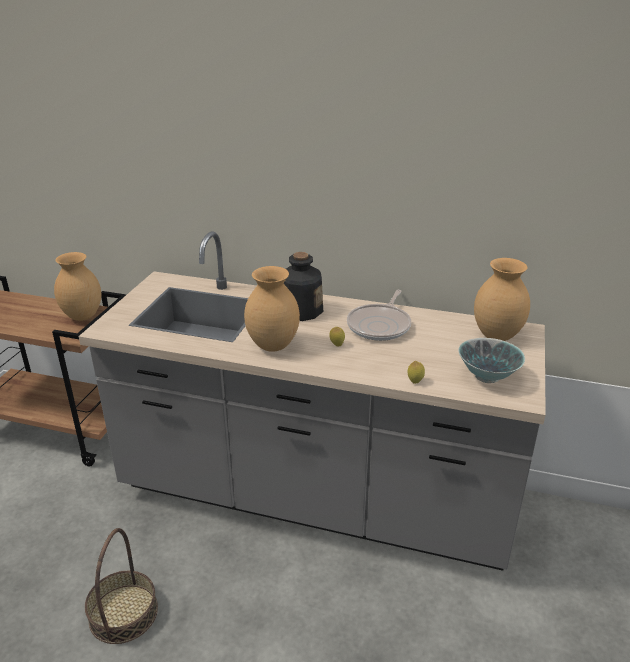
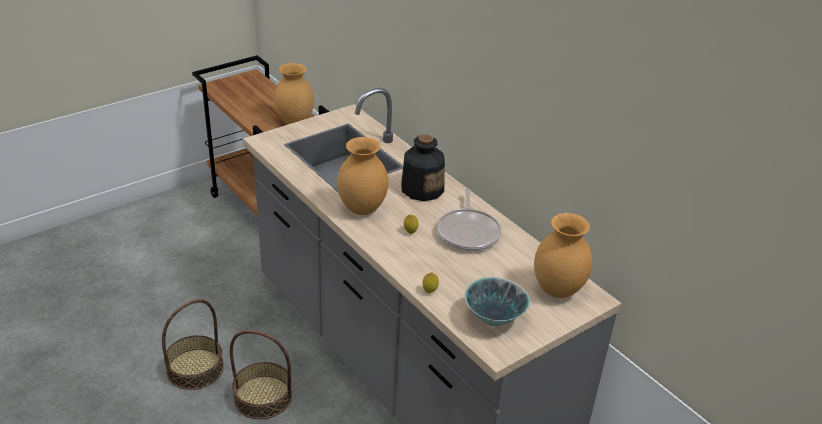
camera: 35 degrees right, 5 degrees up
(219, 596) = (263, 397): none -> basket
(380, 325) = (468, 232): frying pan -> frying pan turned 60 degrees counterclockwise

